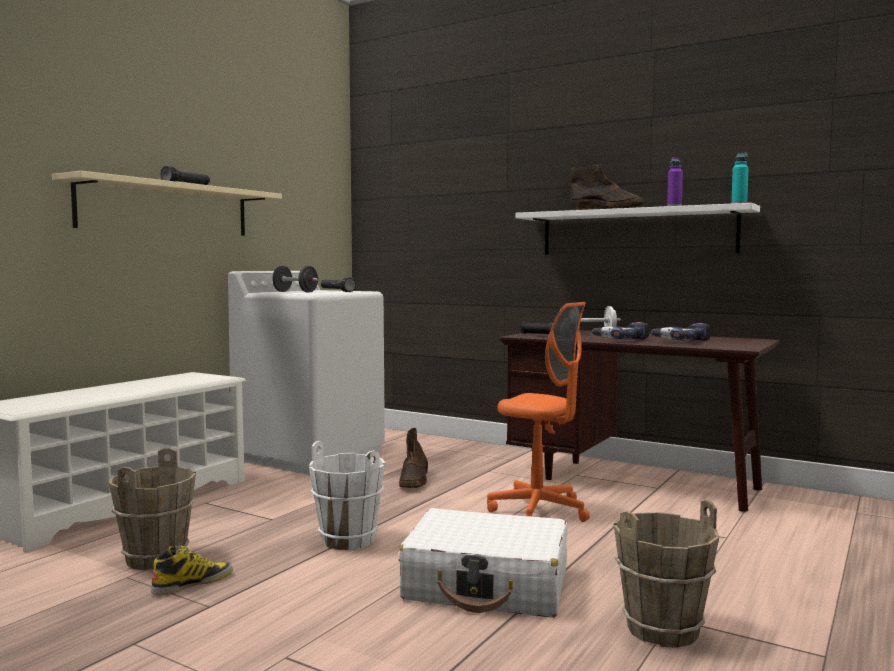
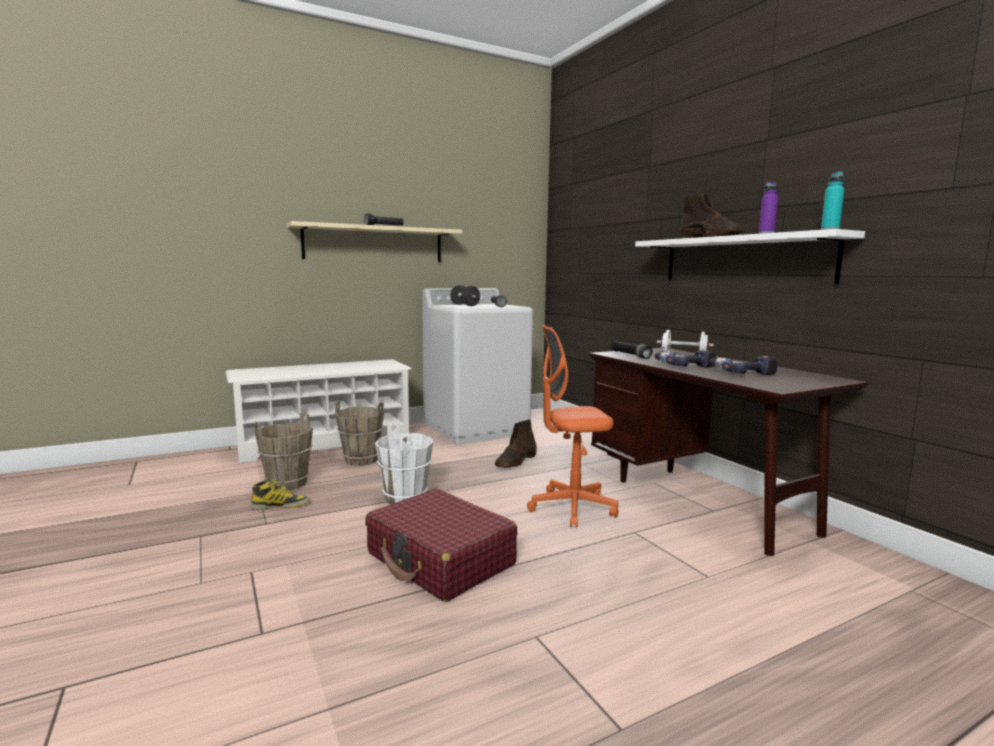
camera: 30 degrees right, 5 degrees up
(487, 585) = (440, 560): white suitcase -> red suitcase
(539, 511) = (572, 508): orange office chair -> orange office chair turned 105 degrees clockwise
(661, 629) = (511, 643): brown bucket -> brown bucket (361, 460)

